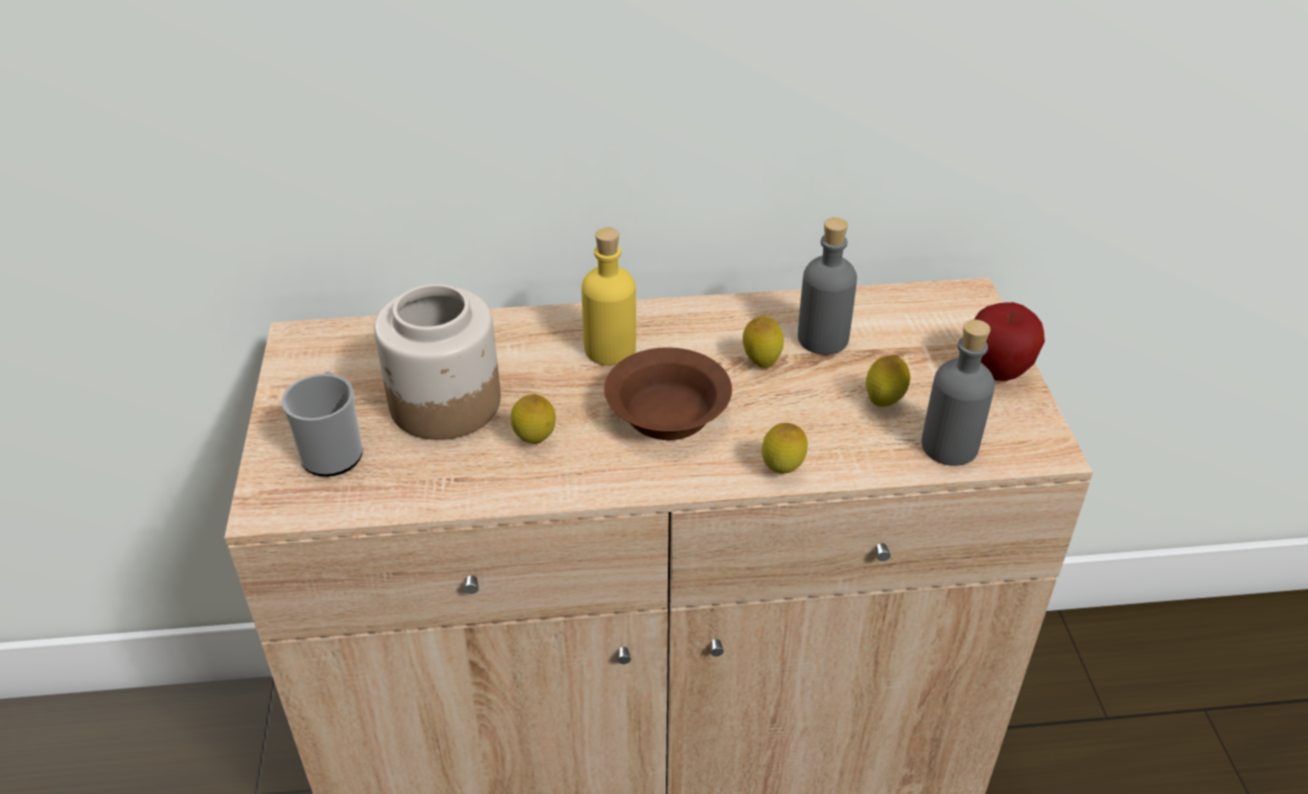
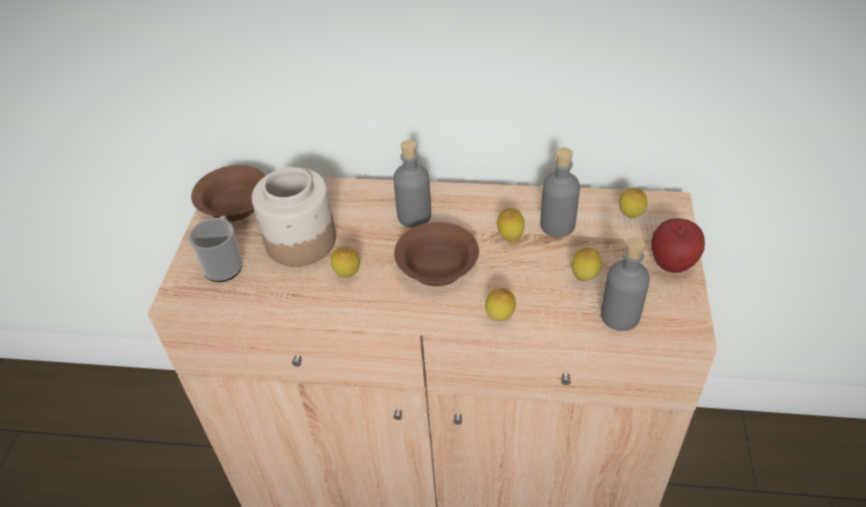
camera: 15 degrees right, 5 degrees up
(325, 364) = (236, 205): none -> brown bowl
(610, 349) = (414, 216): yellow bottle -> grey bottle
(920, 317) = (630, 217): none -> lemon

